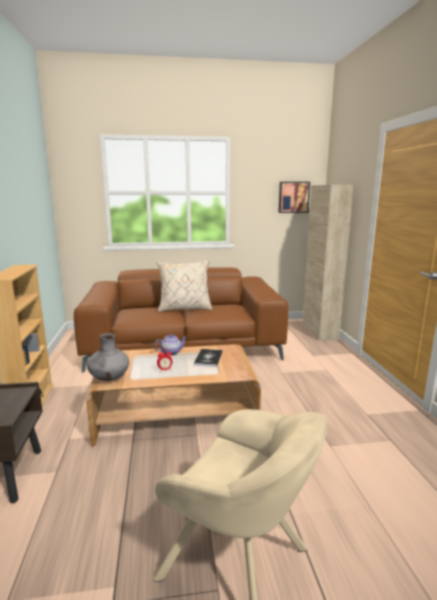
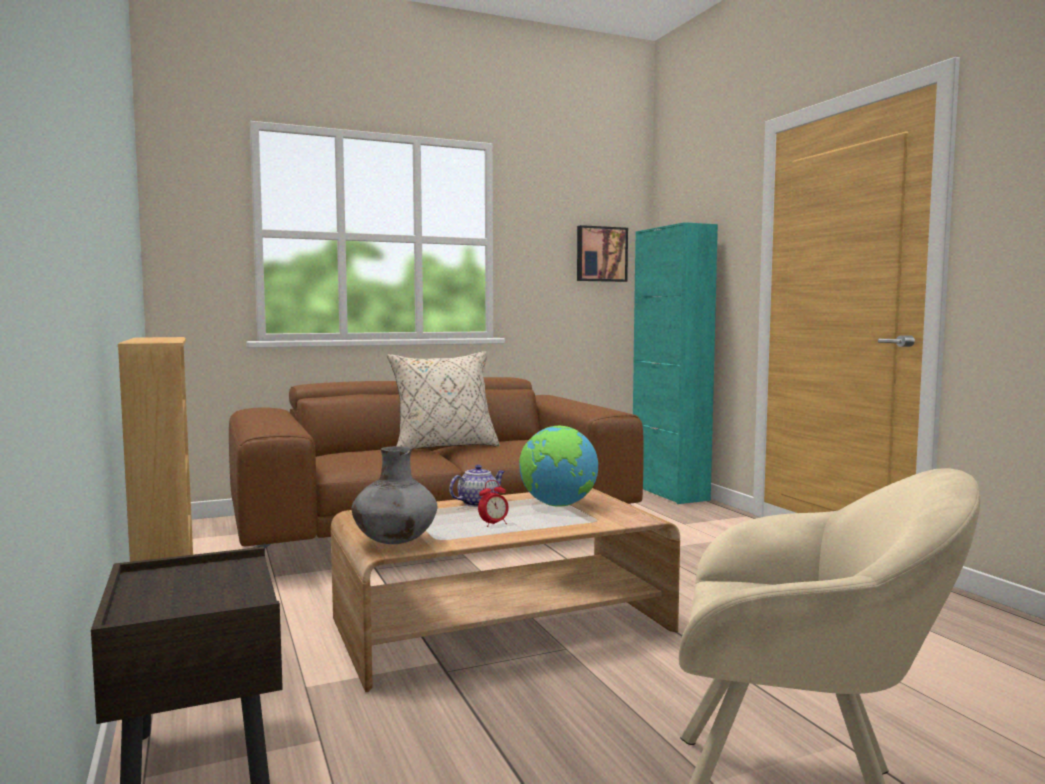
camera: 15 degrees left, 10 degrees down
(208, 358) = (558, 505): book -> globe
(319, 331) = (669, 493): beige cabinet -> turquoise cabinet

